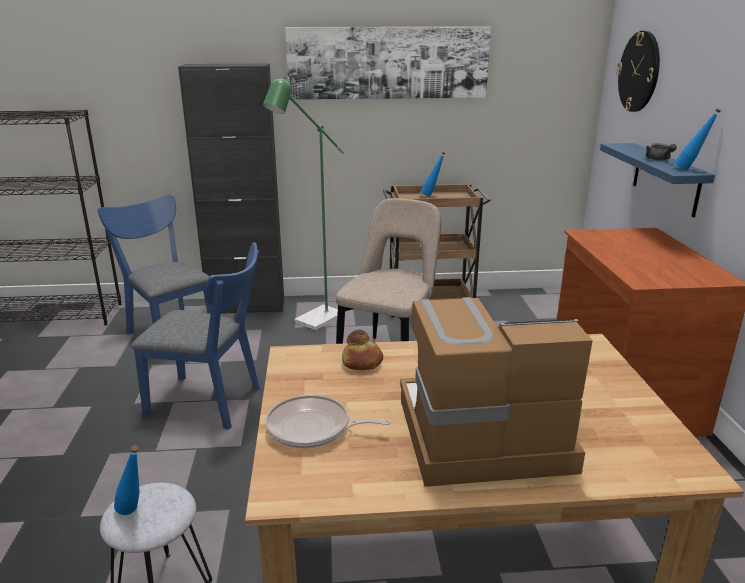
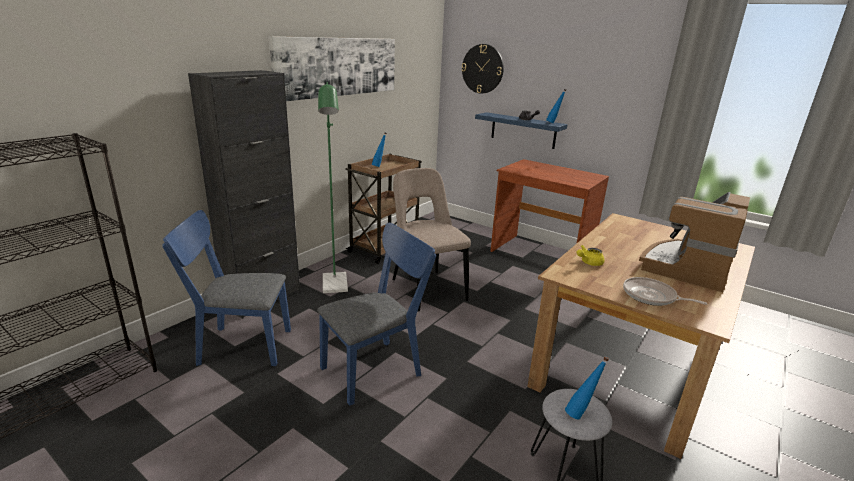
camera: 50 degrees left, 0 degrees up
(313, 428) = (651, 296): frying pan -> frying pan turned 75 degrees clockwise
(362, 363) = (588, 262): bread -> yellow teapot

